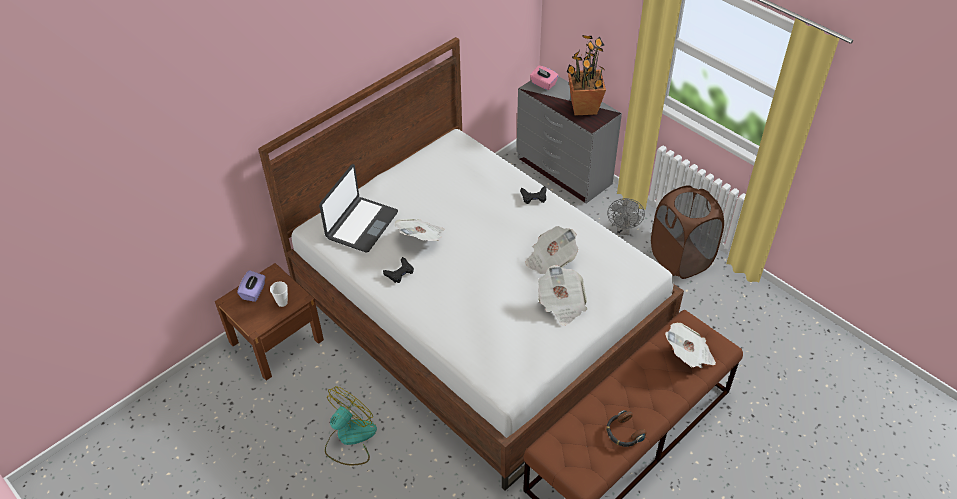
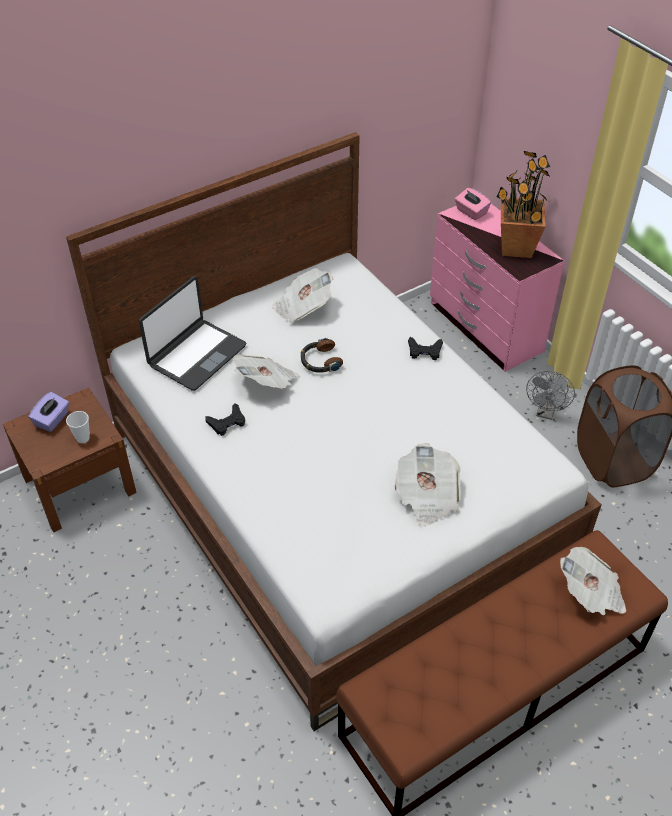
camera: 10 degrees right, 0 degrees up
(350, 439) = (134, 625): fan -> none
(550, 260) = (426, 436): newspaper -> newspaper (302, 307)
(563, 171) = (485, 328): grey dresser -> pink dresser
(623, 432) = (477, 687): headphones -> headphones (320, 361)

